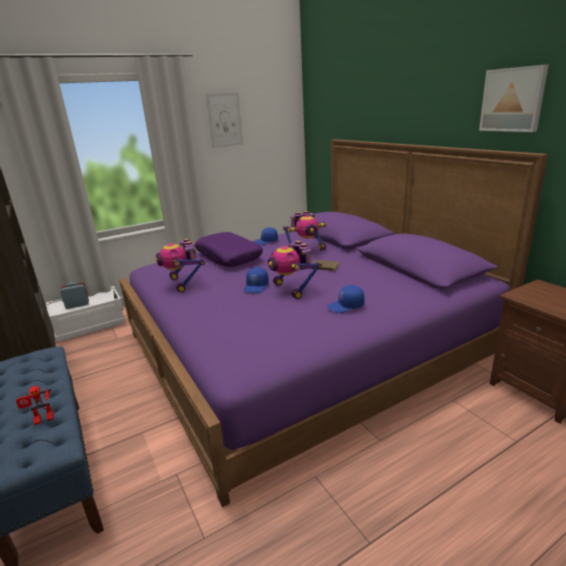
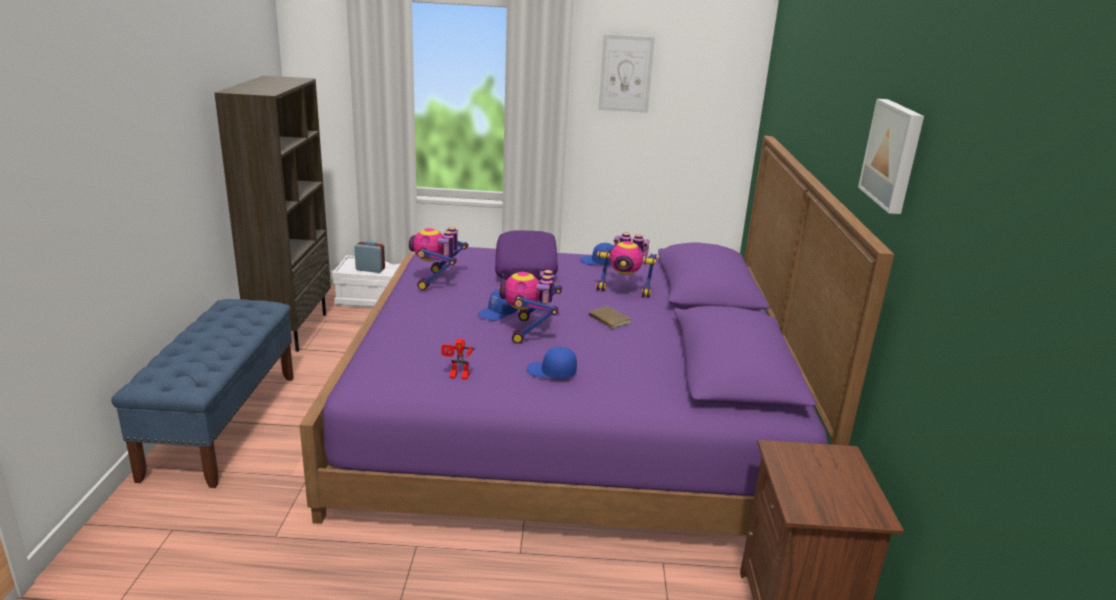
camera: 30 degrees right, 0 degrees up
(42, 420) = (204, 361): toy robot -> toy robot (457, 376)

